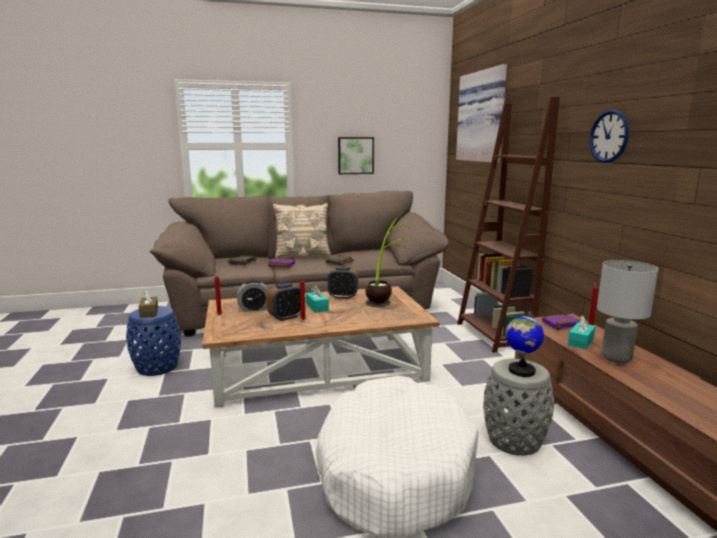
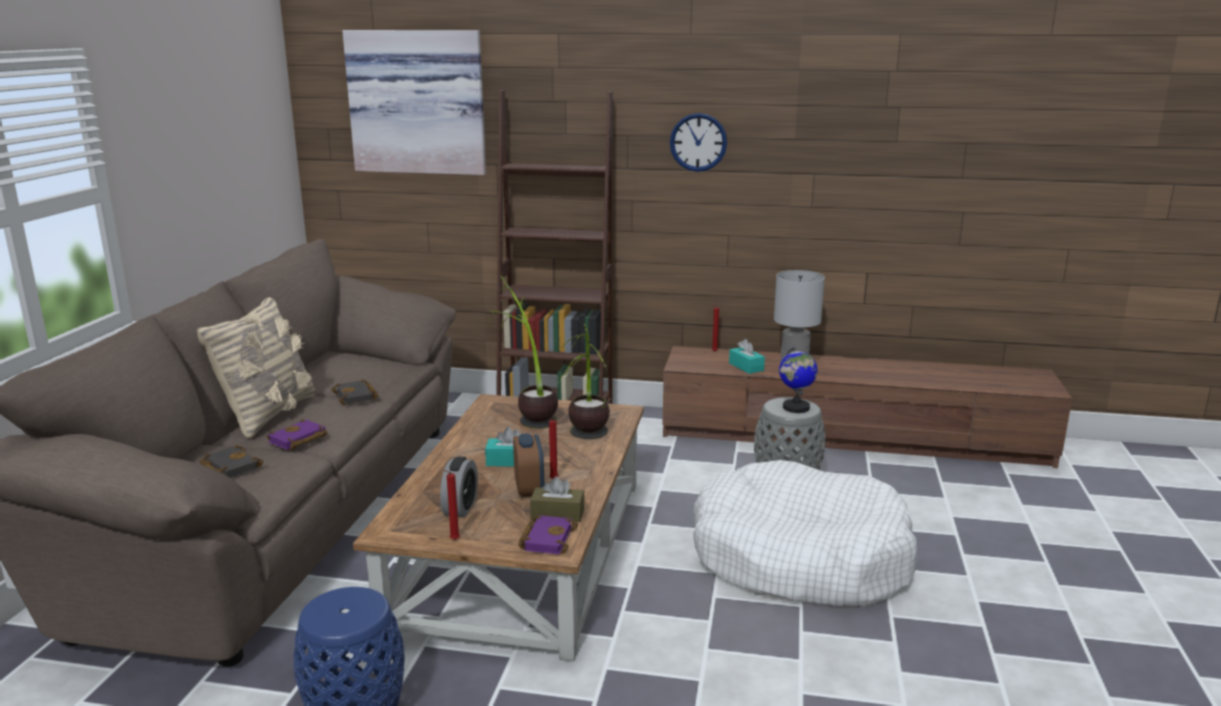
camera: 65 degrees left, 5 degrees up
(149, 312) = (348, 611): brown tissue box -> brown tissue box (557, 514)
(343, 297) = (484, 436): alarm clock -> none
(355, 155) = (198, 189): picture -> none
(363, 317) = (586, 441): none -> potted plant
(561, 324) = (697, 359): purple book -> purple book (546, 538)

